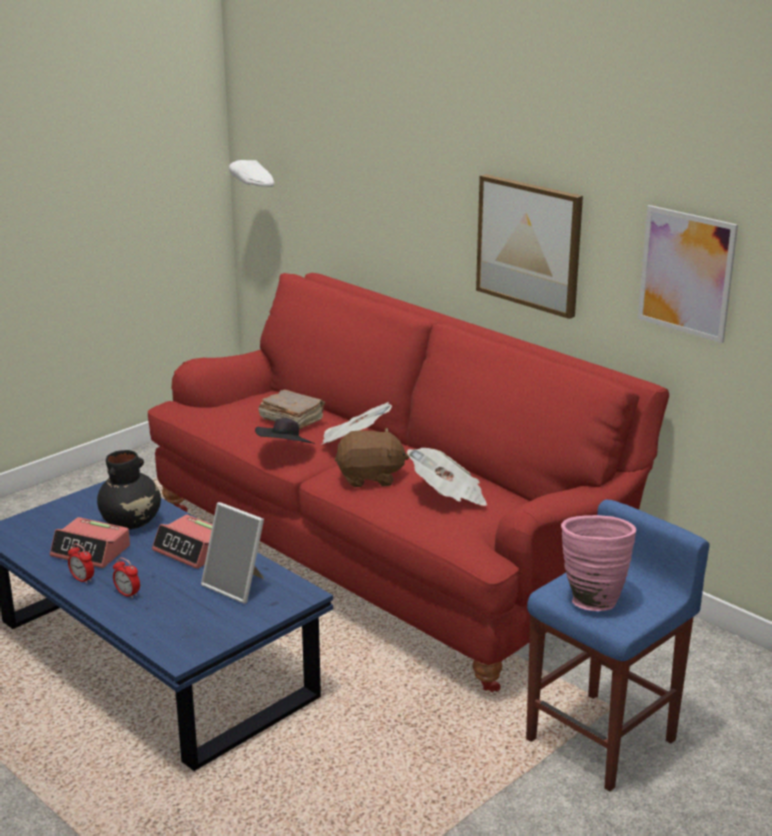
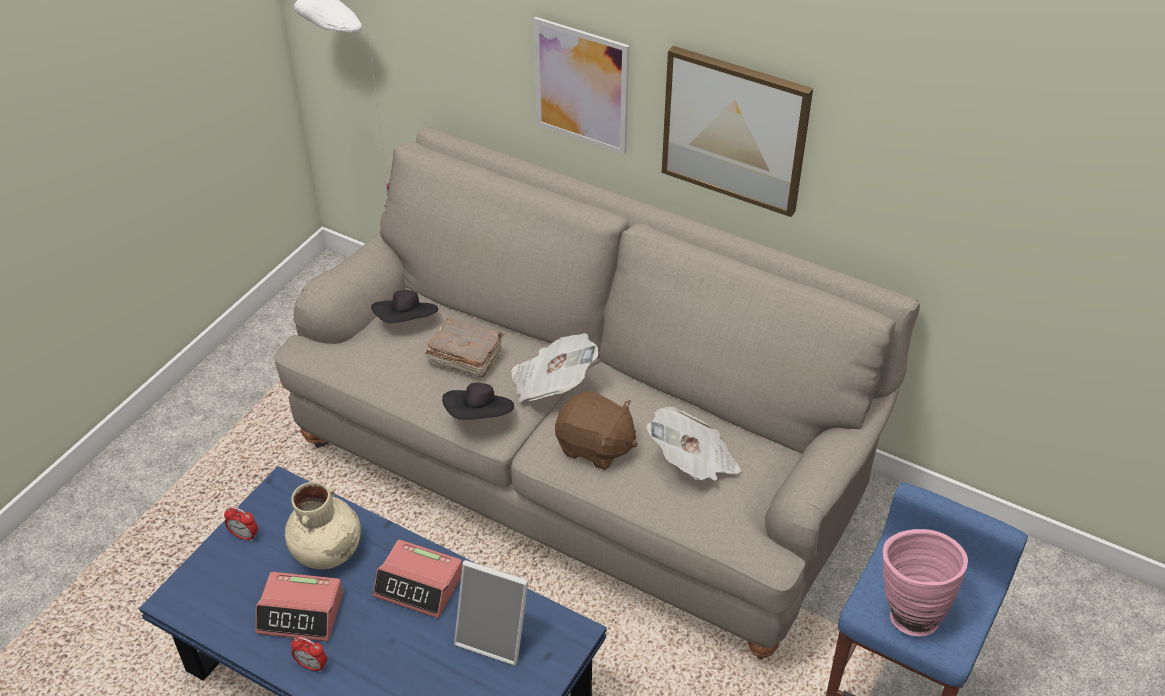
camera: 15 degrees left, 20 degrees up
(127, 594) = (375, 679): alarm clock -> alarm clock (244, 535)
(132, 522) = (328, 551): black vase -> beige vase
(259, 400) = (407, 322): none -> black hat
(370, 478) = (595, 447): brown plush toy -> brown plush toy turned 45 degrees clockwise
(387, 557) = (583, 469): red sofa -> beige sofa
(686, 273) = (950, 186): picture -> picture (581, 86)

